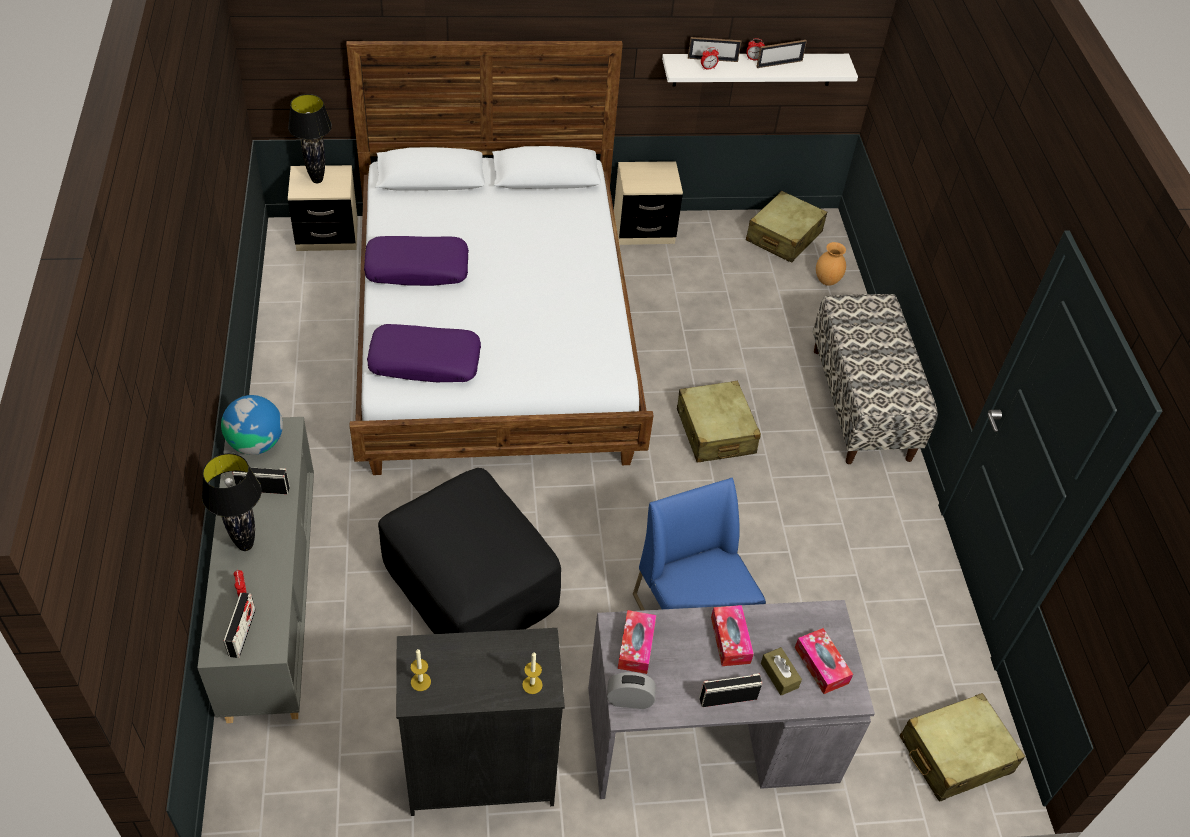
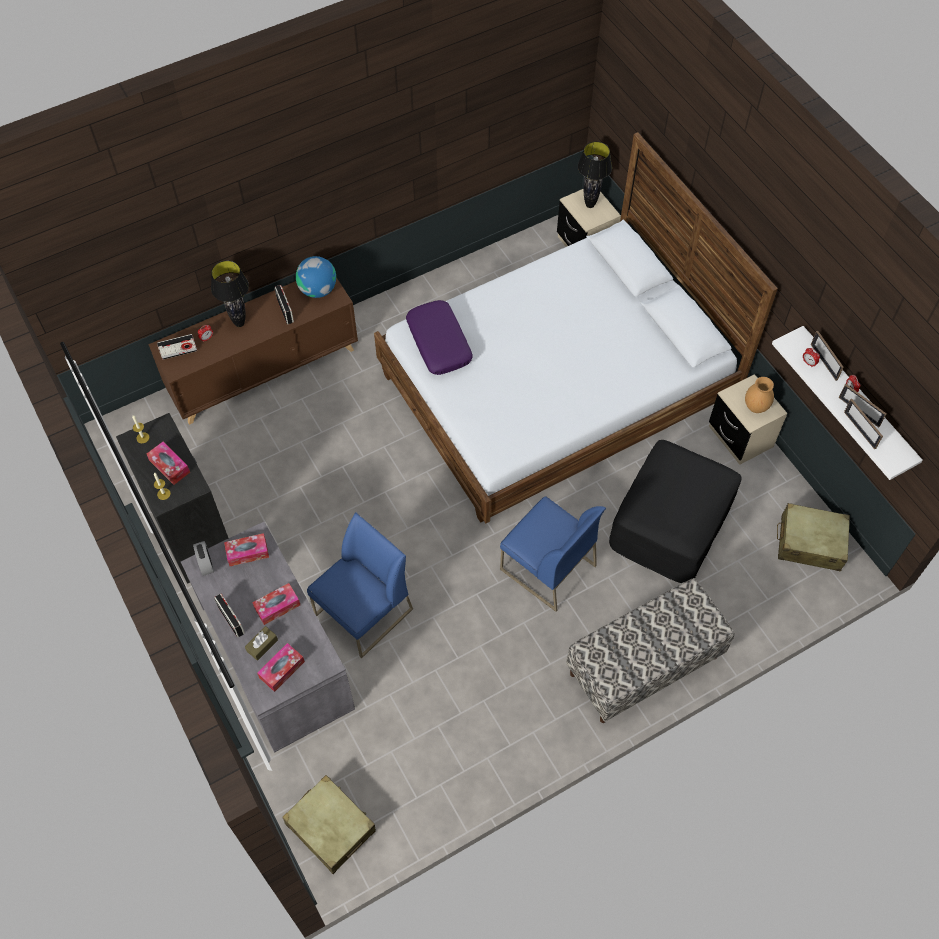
camera: 70 degrees right, 10 degrees up
(272, 598) = (264, 370): grey cabinet -> brown cabinet
(417, 268) = (525, 299): purple pillow -> none
(471, 582) = (328, 468): black ottoman -> black ottoman (671, 523)
(490, 663) = (169, 466): none -> tissue box
(715, 432) = (547, 567): beige suitcase -> blue chair
(799, 71) = (859, 430): none -> picture frame
(826, 281) = (776, 594): brown vase -> brown vase (755, 407)

